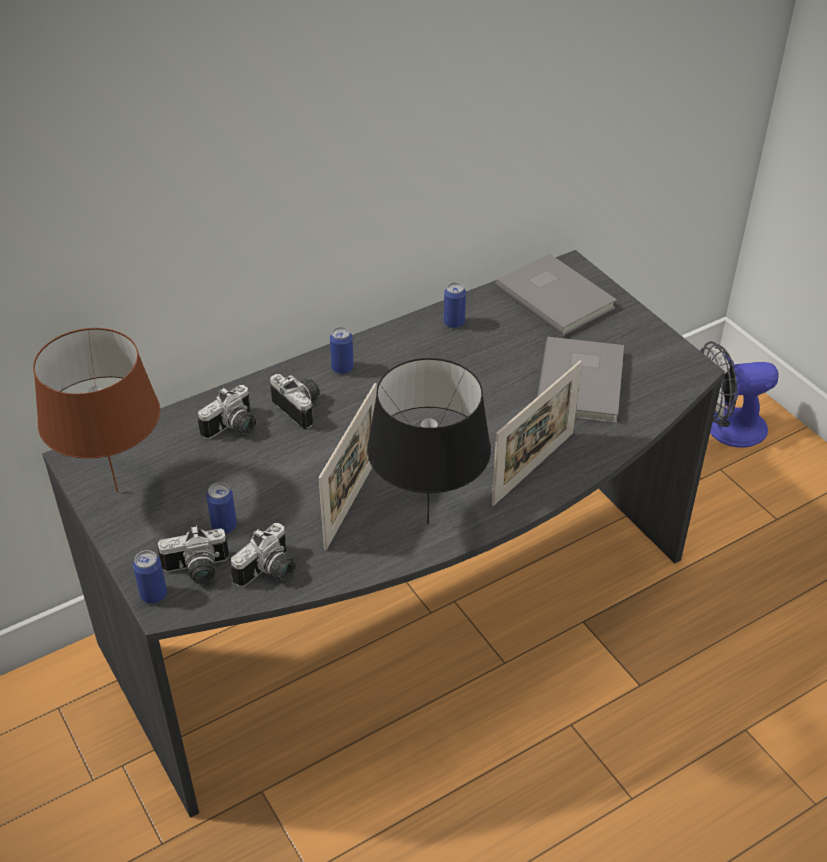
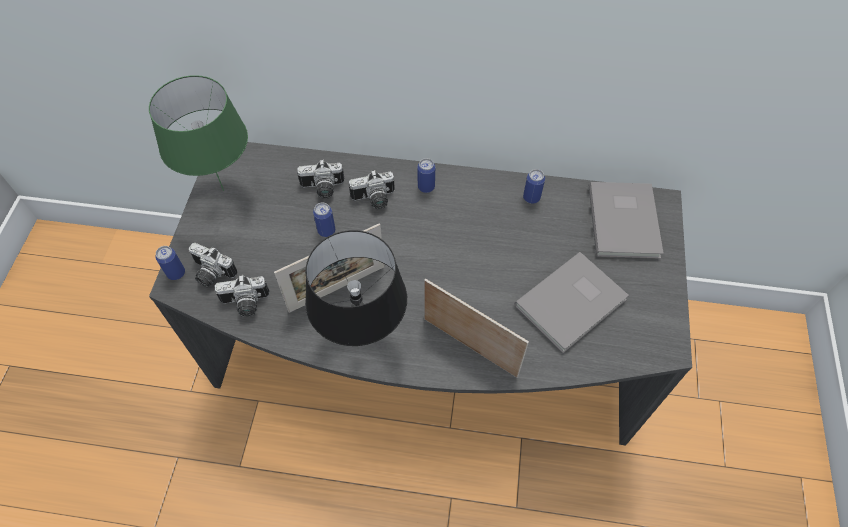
camera: 40 degrees right, 15 degrees up
(116, 491) = (223, 189): brown table lamp -> green table lamp
(224, 526) = (253, 254): can -> can (326, 230)
(302, 407) = (374, 200): camera -> camera turned 75 degrees clockwise
(533, 468) = (470, 347): picture frame -> picture frame turned 135 degrees counterclockwise
(725, 429) = (753, 374): fan -> none

